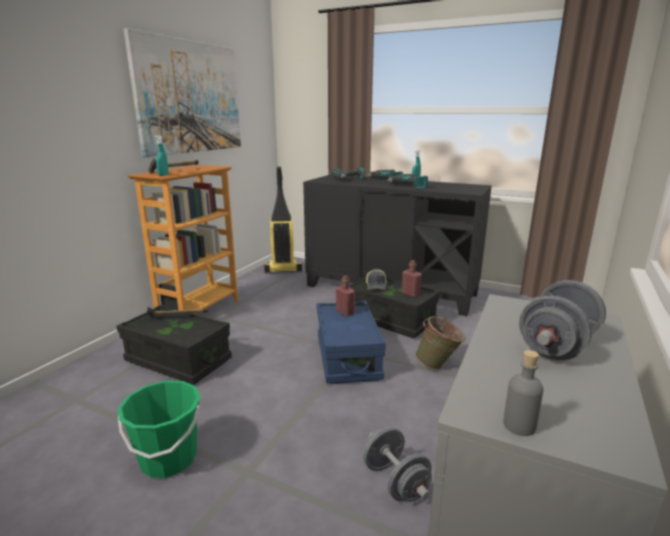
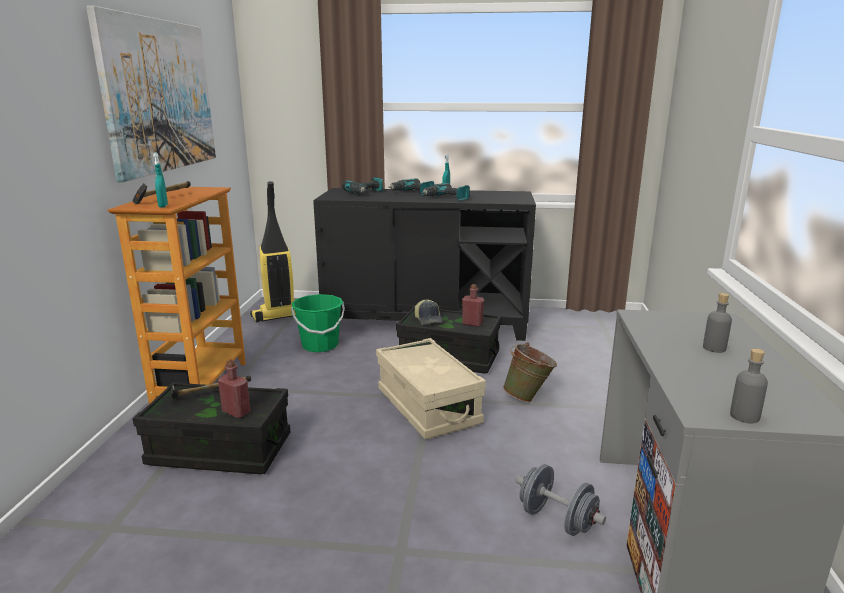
camera: 20 degrees left, 0 degrees up
(168, 459) = (297, 562): green bucket -> green bucket (320, 345)
(345, 312) = (416, 355): red bottle -> red bottle (236, 412)
(347, 357) = (428, 407): blue storage box -> beige storage box
(557, 346) = (714, 348): grey dumbbell -> grey bottle

